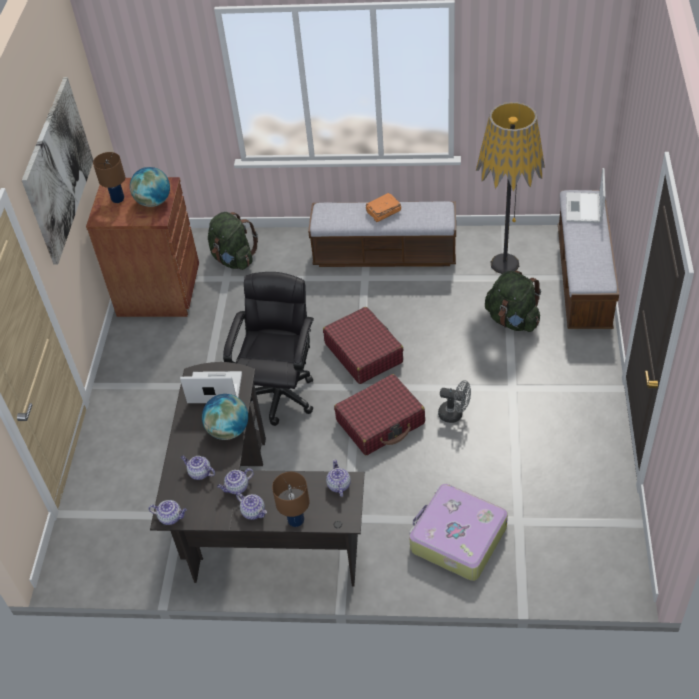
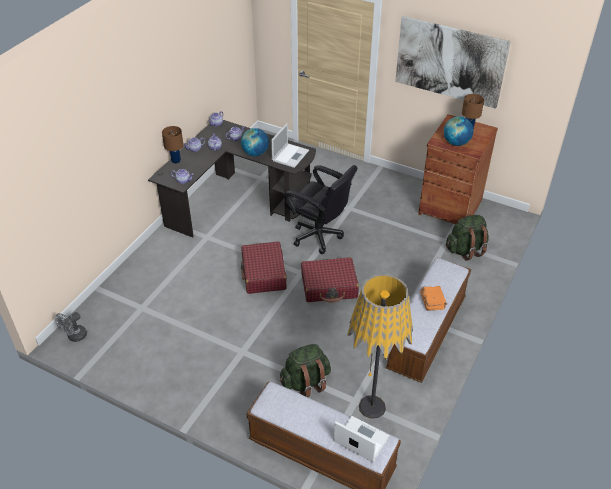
camera: 110 degrees right, 5 degrees down
(455, 414) = (243, 311): grey fan -> grey fan (74, 337)
(457, 539) = (155, 276): suitcase -> none

